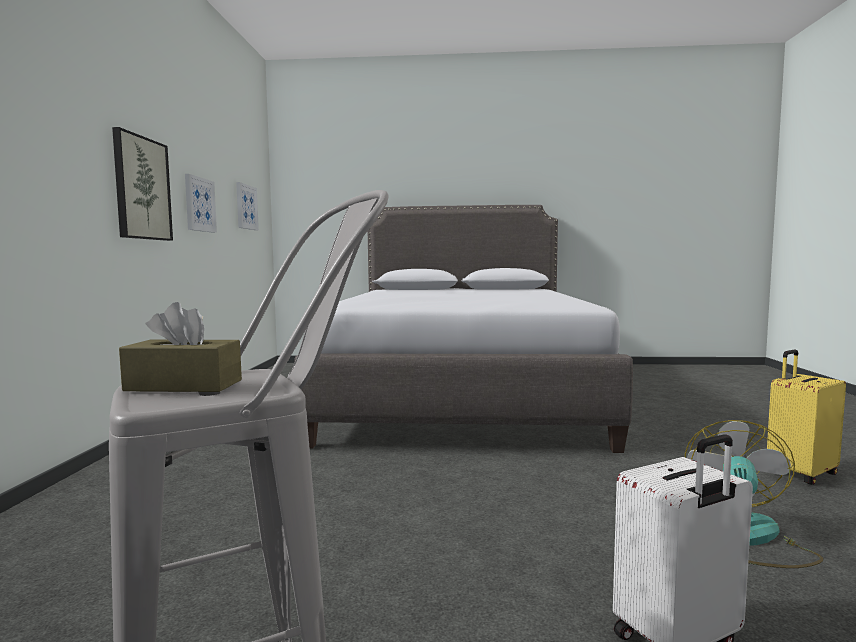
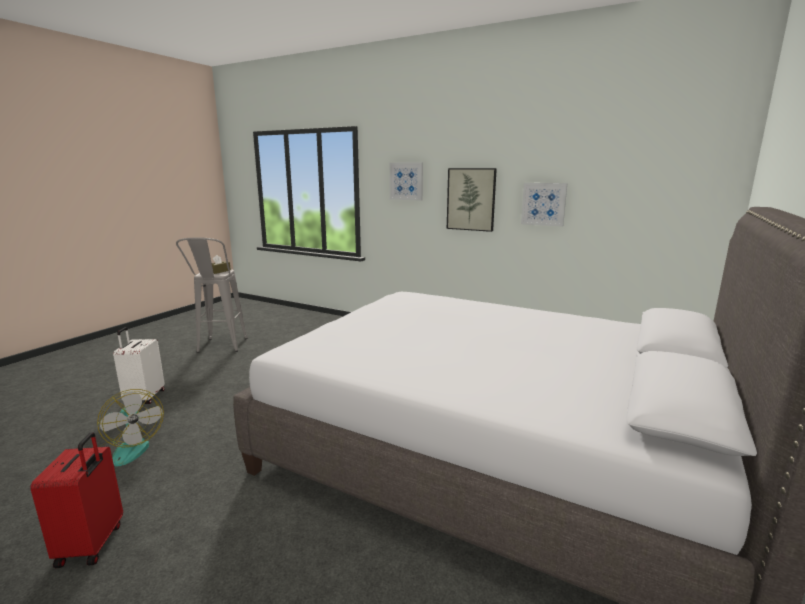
camera: 115 degrees right, 10 degrees up
(246, 207) = (649, 199): picture -> picture (406, 181)
(800, 473) = (92, 544): yellow suitcase -> red suitcase

